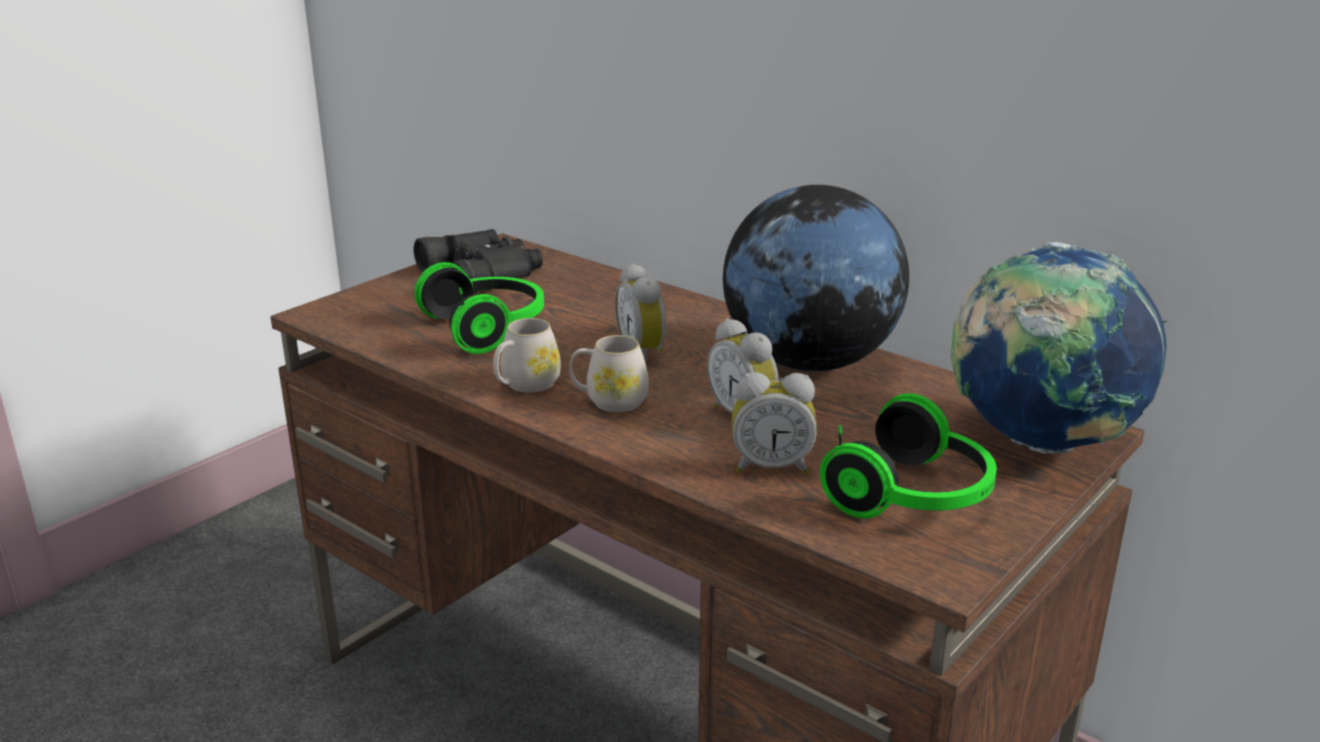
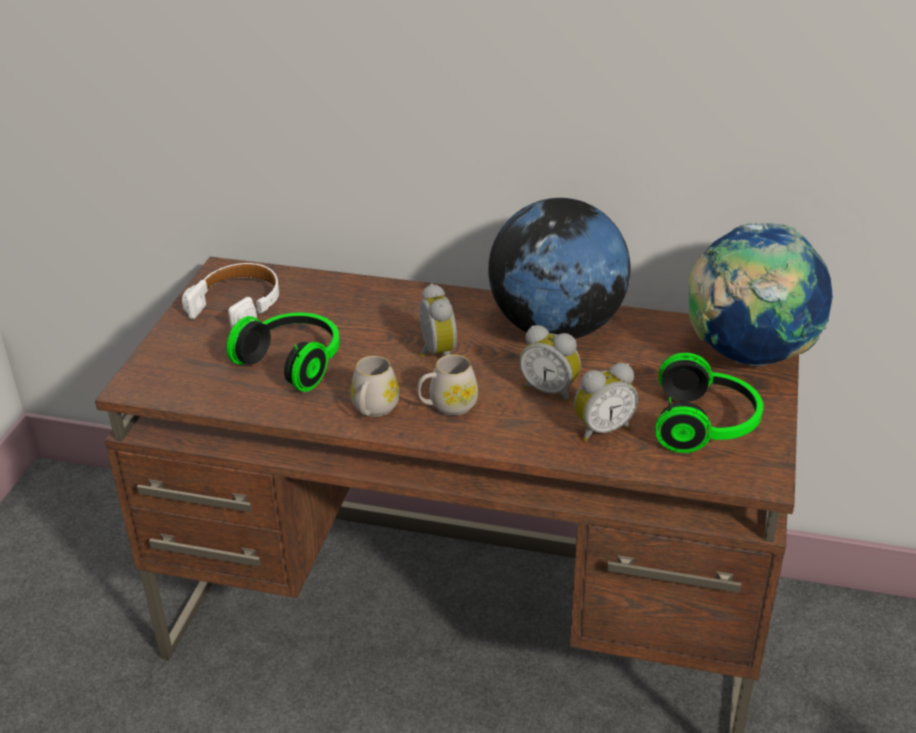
camera: 25 degrees left, 10 degrees up
(485, 273) = (238, 305): black binoculars -> white headphones
(644, 353) = (435, 353): alarm clock -> alarm clock turned 150 degrees counterclockwise

